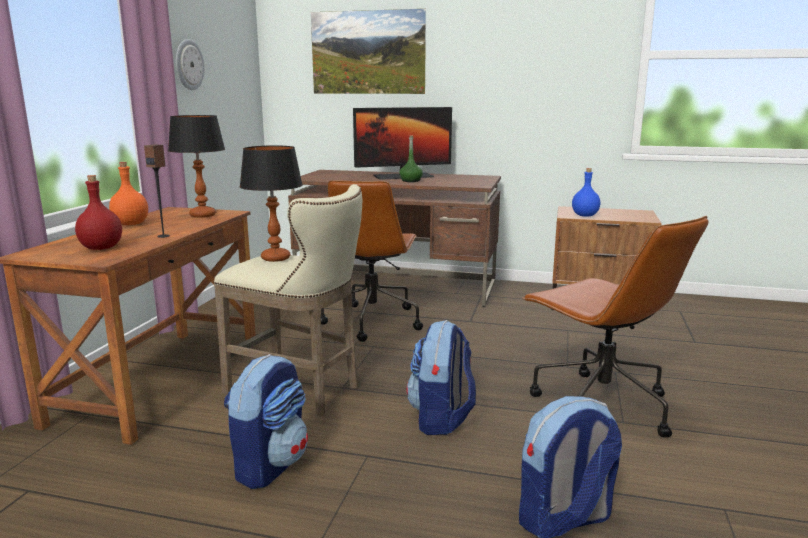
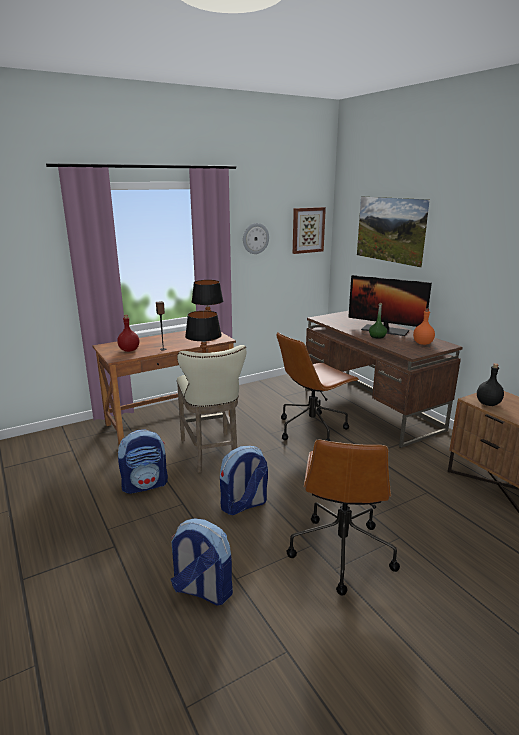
camera: 45 degrees right, 5 degrees up
(130, 224) = (170, 336): orange bottle -> orange bottle (422, 343)
(239, 60) = (307, 230): none -> picture
(585, 215) = (488, 404): blue bottle -> black bottle

